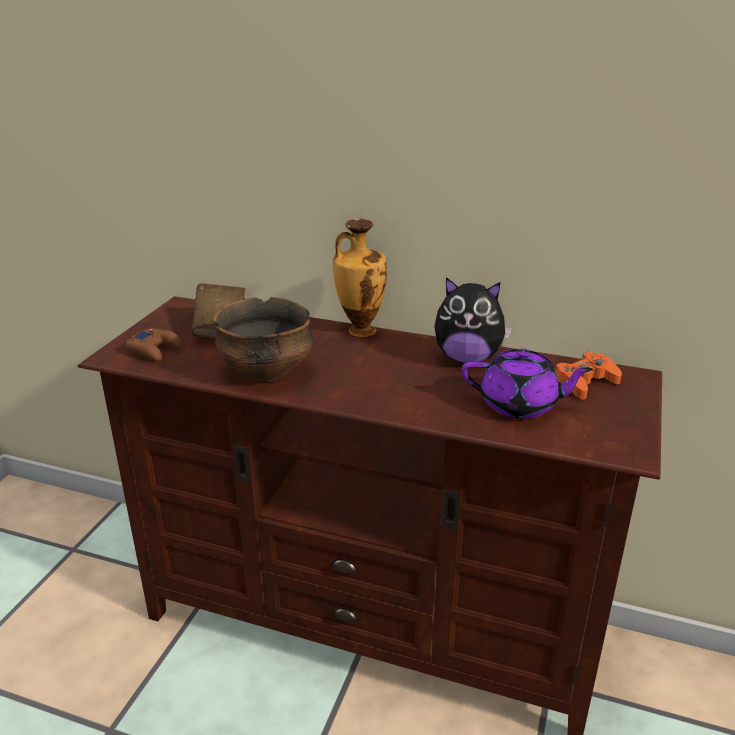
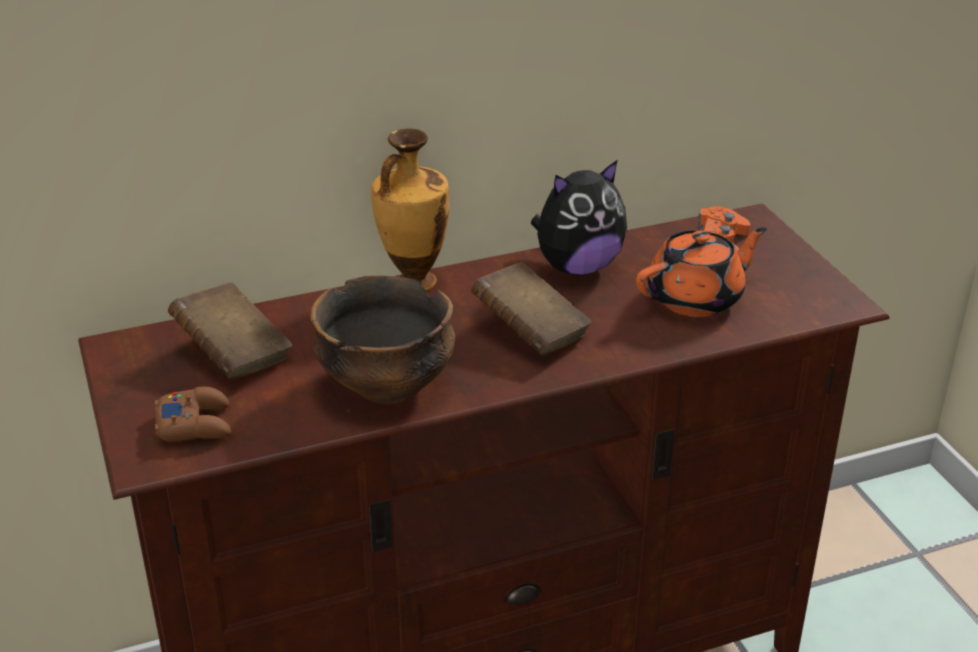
camera: 40 degrees left, 5 degrees up
(384, 379) = (530, 332): none -> brown book
(520, 405) = (697, 298): purple teapot -> orange teapot

